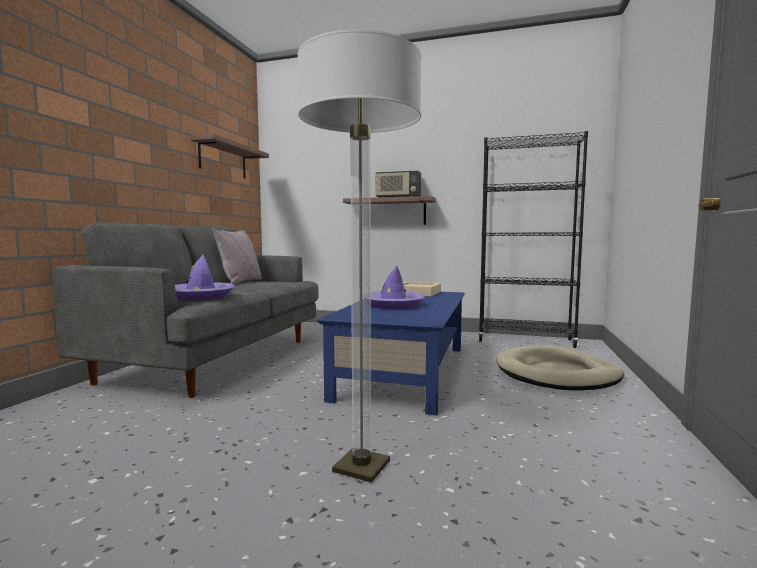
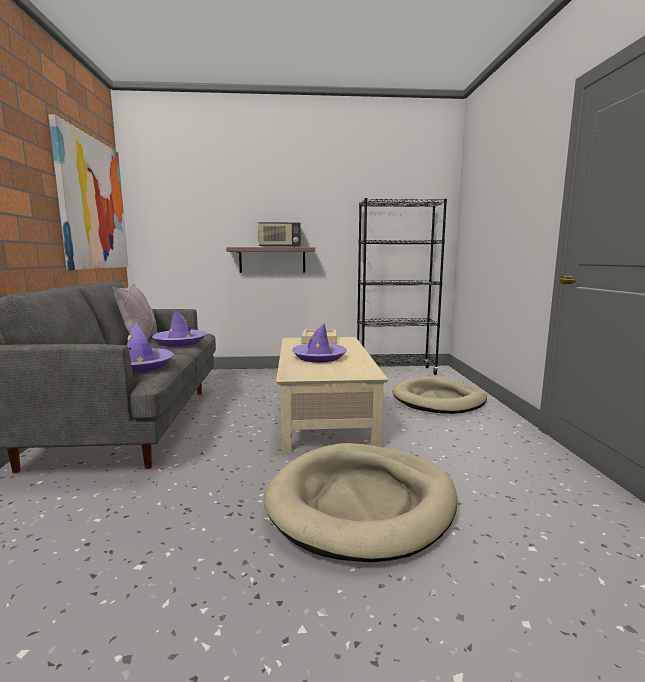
camera: 20 degrees left, 5 degrees up
(223, 160) = (92, 204): shelf -> picture
(270, 284) = (180, 342): none -> purple hat
(361, 467) = (362, 503): floor lamp -> beige dog bed
(404, 371) = (323, 412): blue coffee table -> beige coffee table

